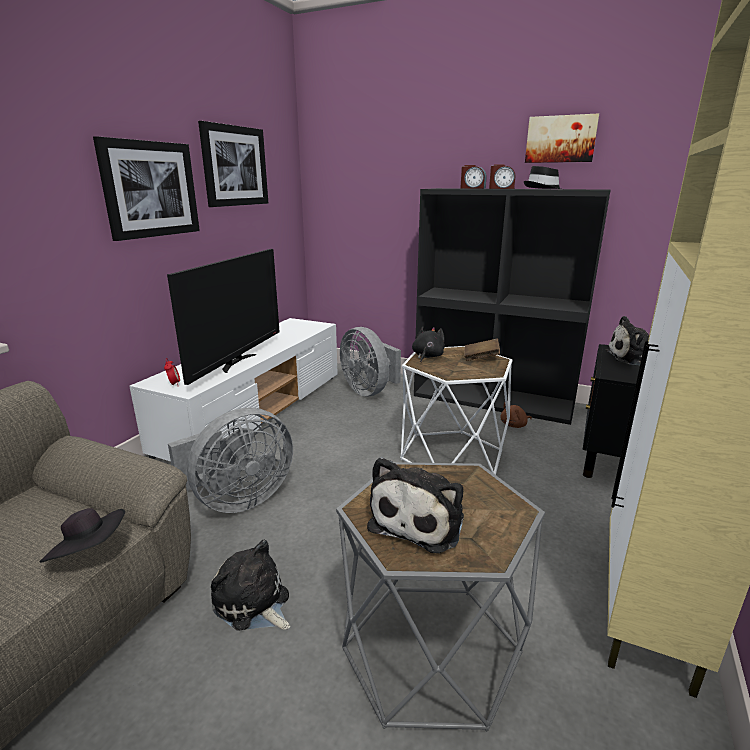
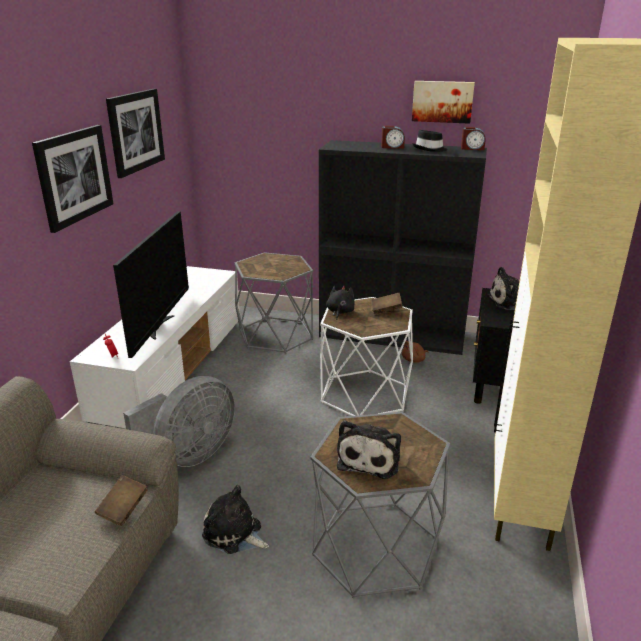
camera: 10 degrees left, 5 degrees up
(90, 552) = (123, 509): black hat -> brown book
(369, 391) = (275, 335): grey fan -> grey side table
(472, 188) = (365, 145): alarm clock -> alarm clock (472, 148)

